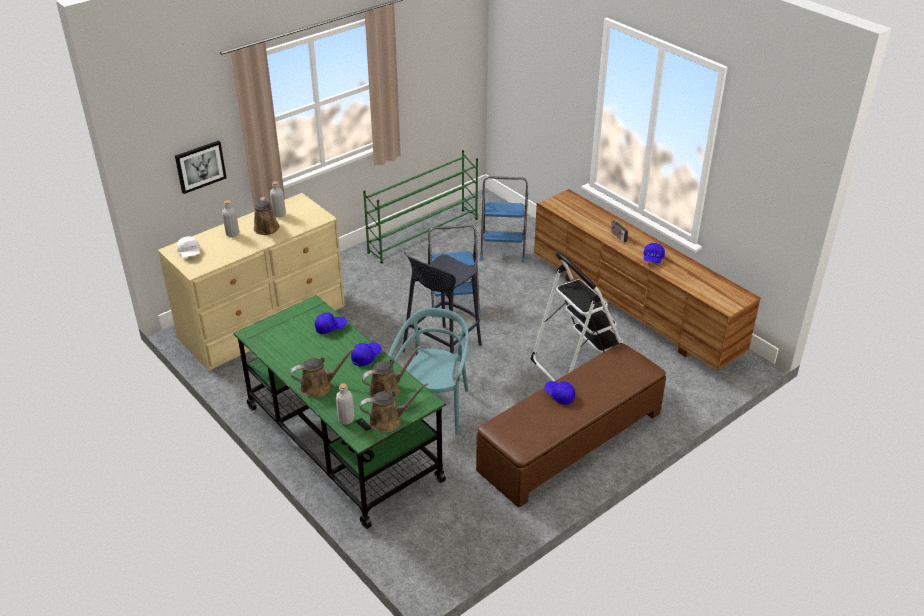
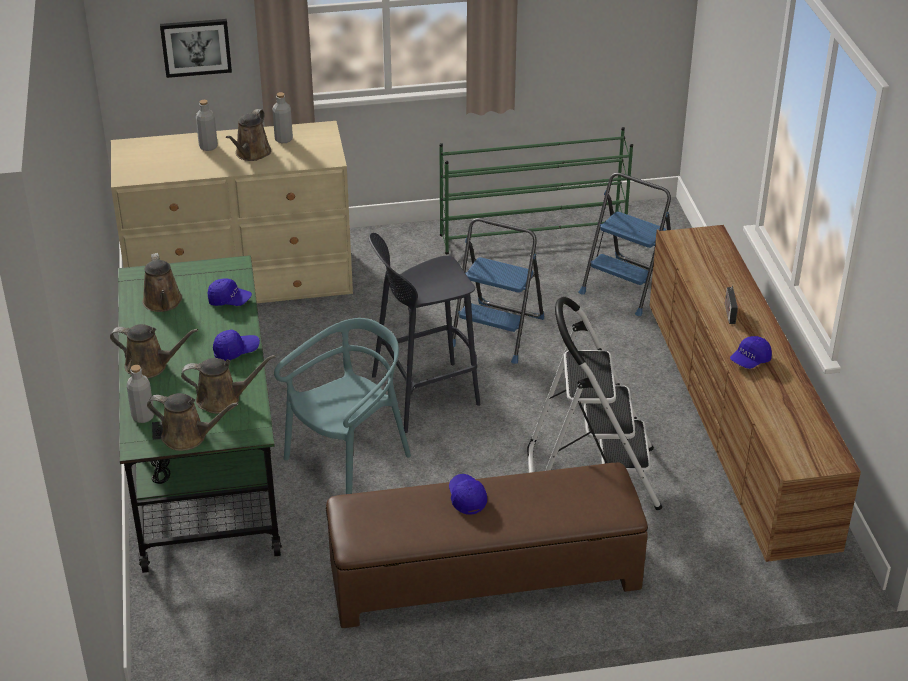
camera: 30 degrees right, 0 degrees up
(189, 252) = (141, 154): white cap -> none
(287, 344) = (163, 303): none -> brown watering can

